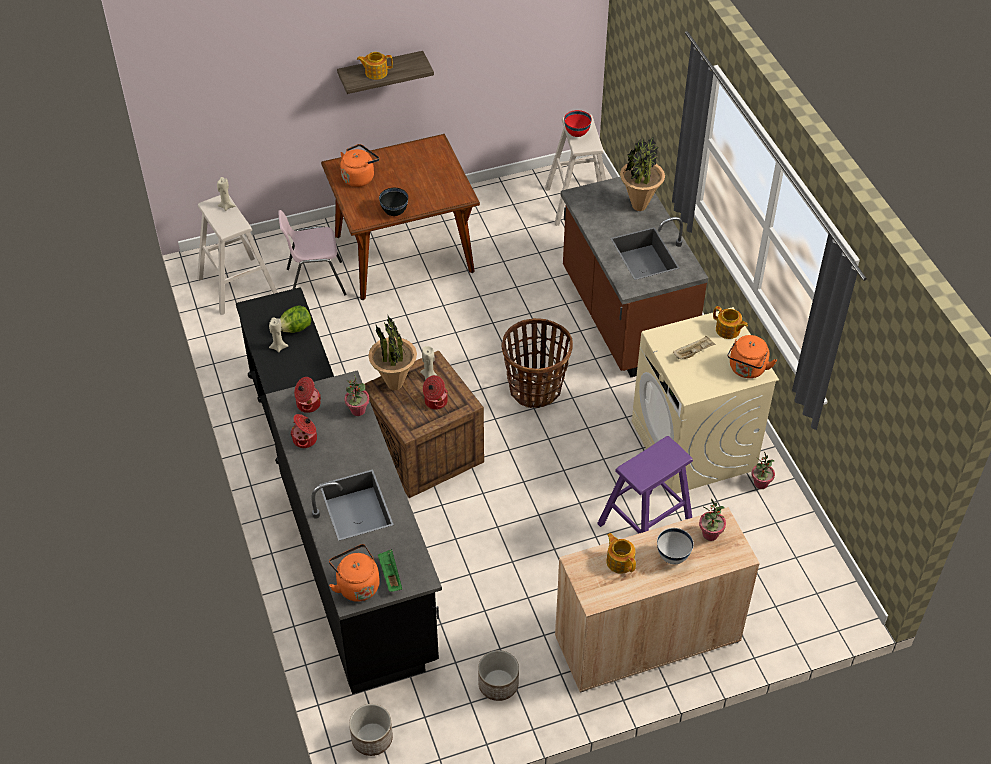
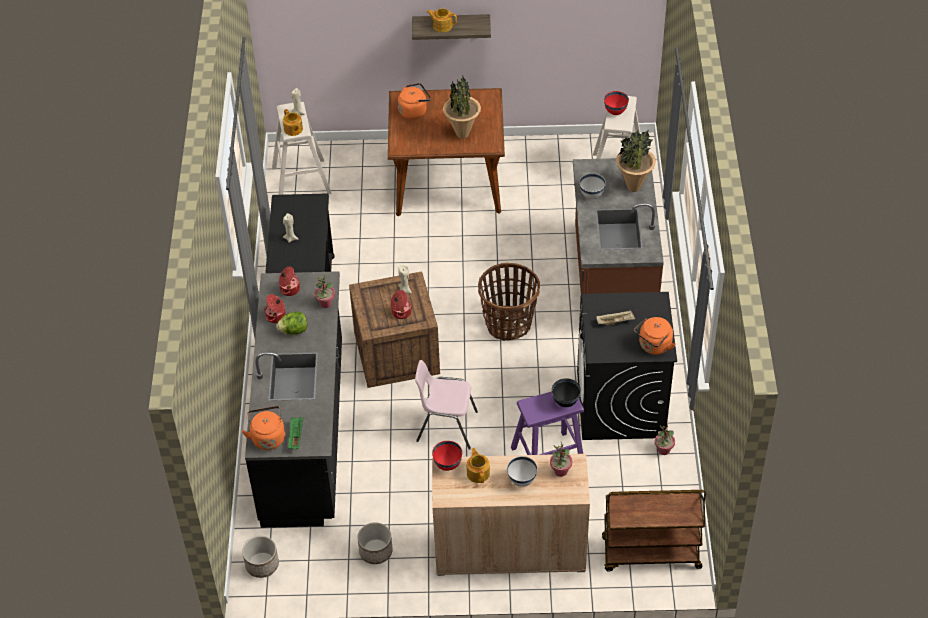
camera: 20 degrees right, 0 degrees up
(296, 328) = (310, 226): lettuce -> lettuce (294, 330)
(315, 281) = (365, 191): pink chair -> pink chair (446, 426)
(394, 212) = (430, 147): black bowl -> black bowl (565, 402)
(395, 385) = (375, 291): potted plant -> potted plant (462, 134)
(581, 561) = (448, 465): none -> red bowl
(598, 224) = (591, 195): none -> white bowl
(693, 446) = (620, 404): beige washing machine -> black washing machine
(728, 330) = (654, 310): teapot -> teapot (293, 129)
(799, 601) = (650, 554): none -> brown cart

